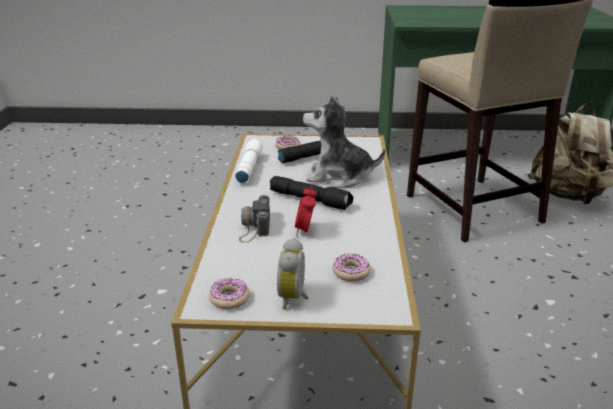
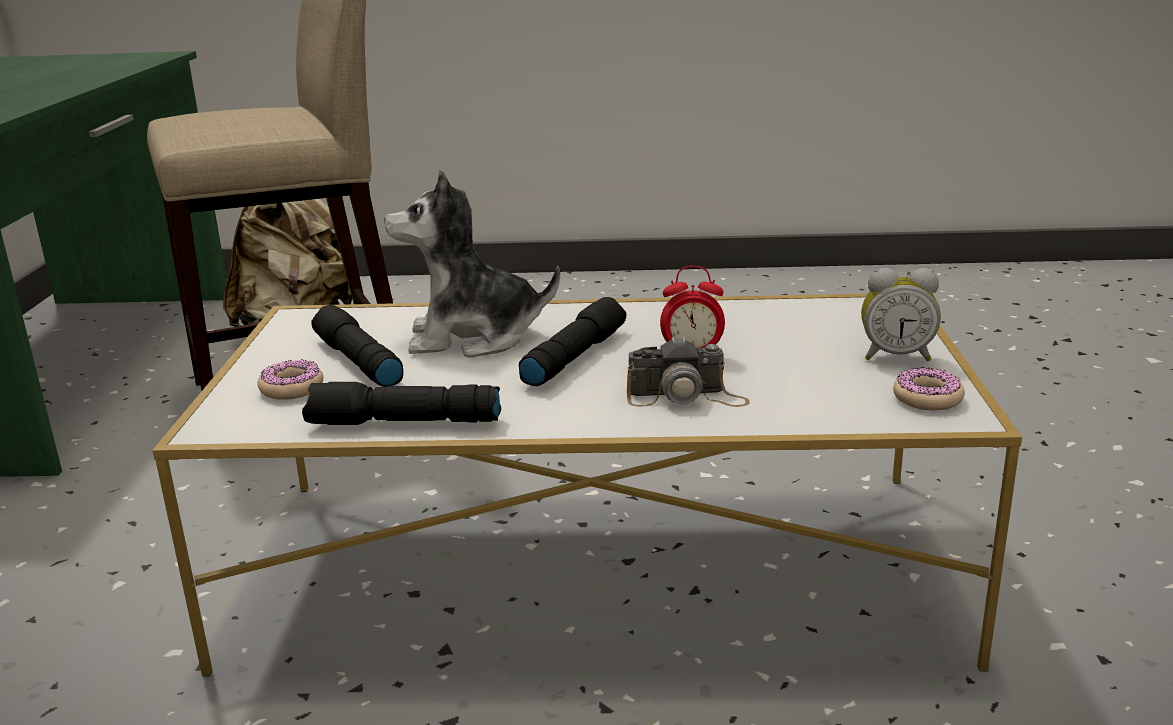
camera: 90 degrees left, 5 degrees down
(248, 168) = (402, 423): white flashlight -> black flashlight
(339, 177) = (473, 338): plush toy -> plush toy turned 75 degrees clockwise
(351, 272) = (808, 325): donut -> none

